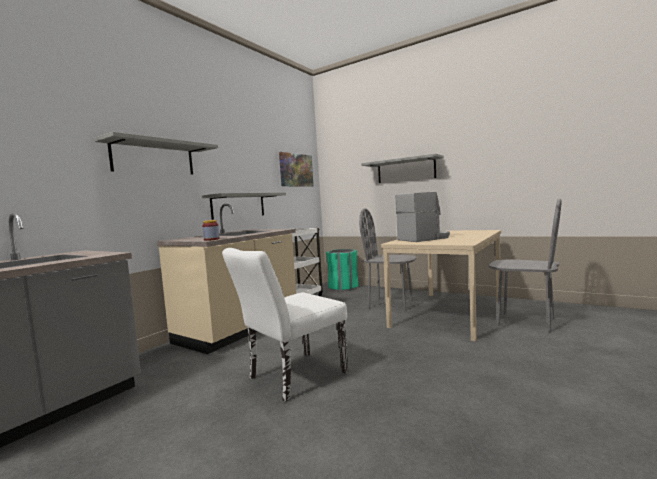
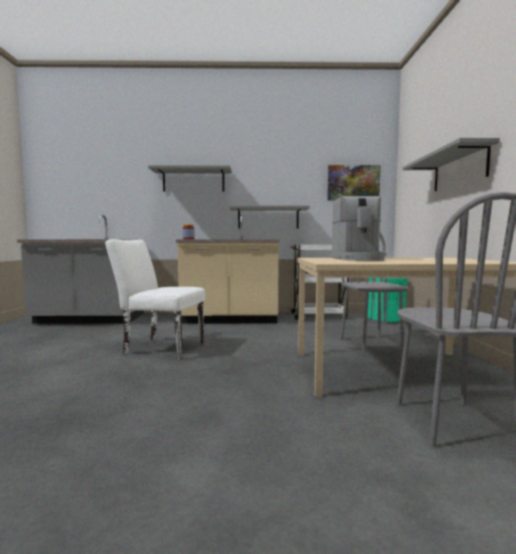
camera: 55 degrees right, 0 degrees up
(424, 238) = (358, 259): coffee machine -> coffee machine turned 60 degrees clockwise

